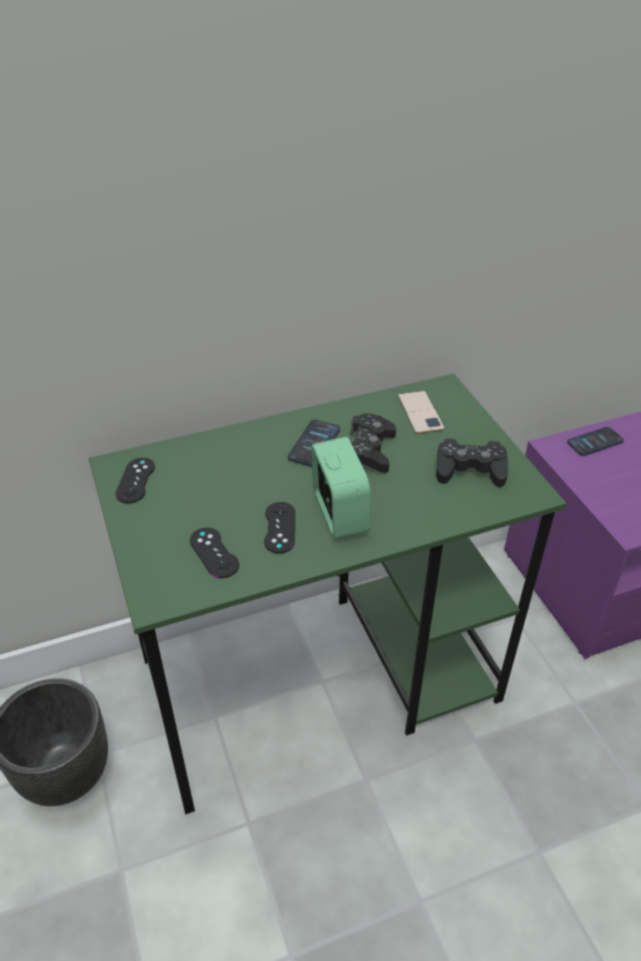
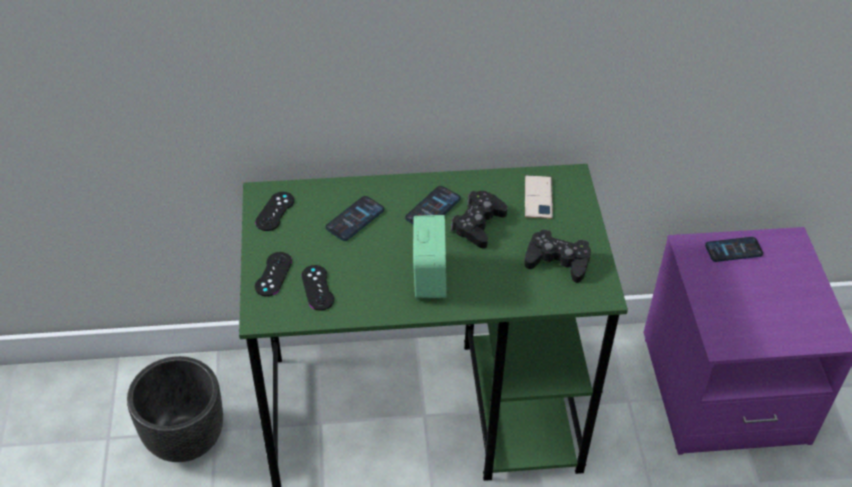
camera: 15 degrees right, 5 degrees up
(231, 471) = (355, 219): none -> phone
(280, 527) = (376, 278): black game controller -> black game controller (273, 274)

